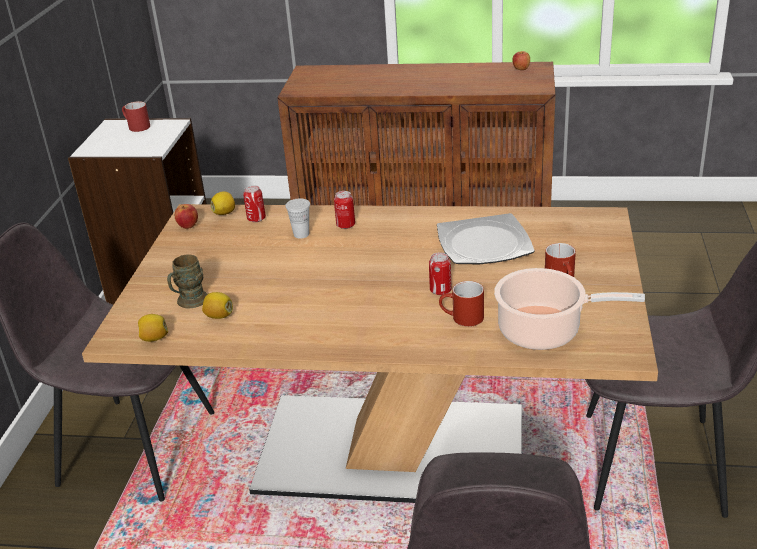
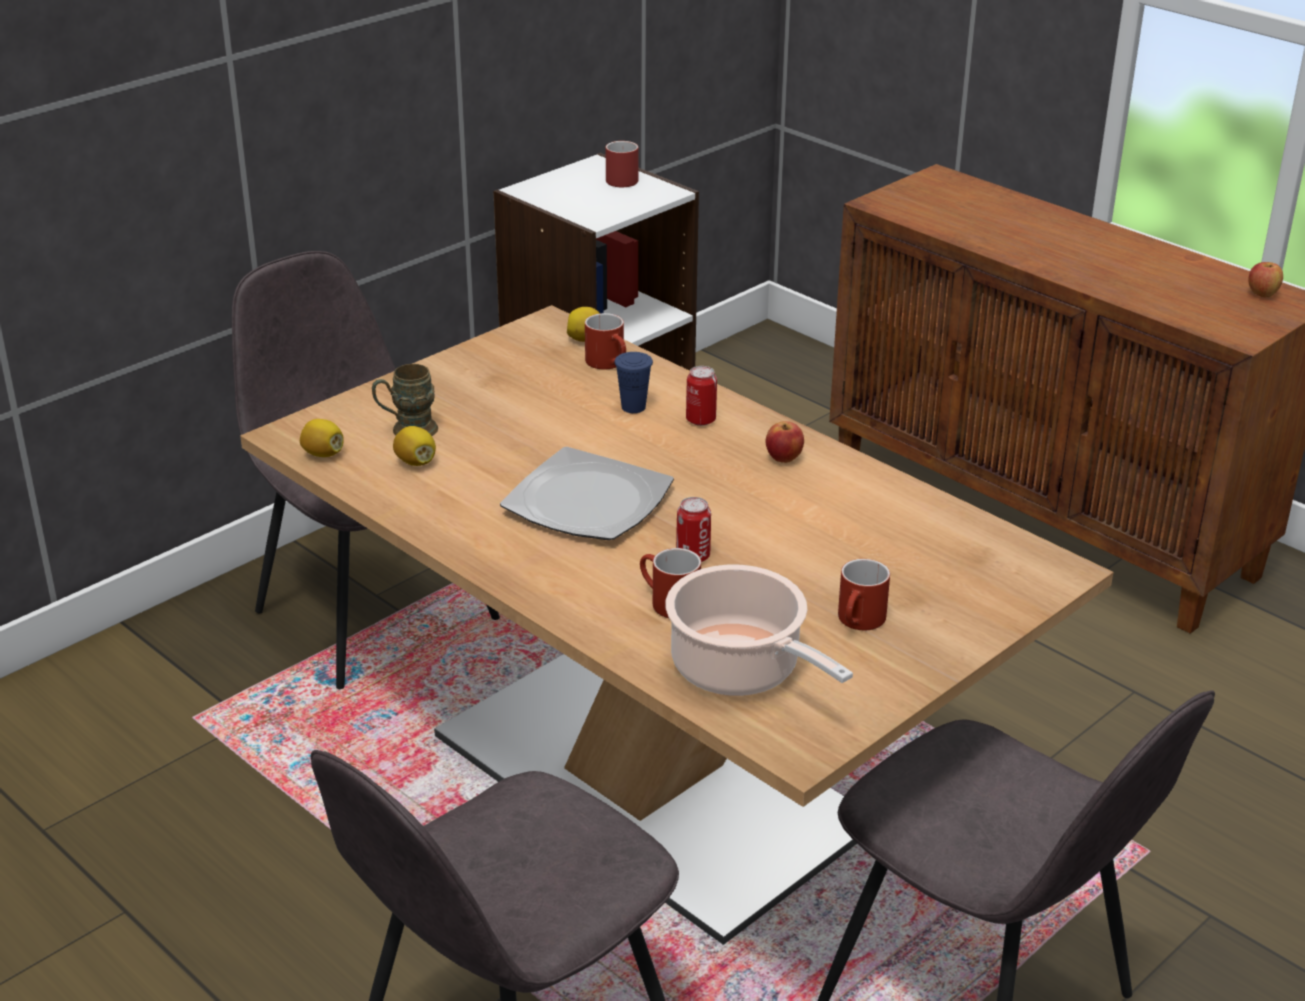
camera: 35 degrees right, 0 degrees up
(188, 226) = (524, 338): apple -> apple (784, 458)
(256, 219) = (610, 363): can -> red mug
(301, 234) = (633, 407): white cup -> blue cup
(483, 244) = (833, 526): plate -> plate (586, 502)

